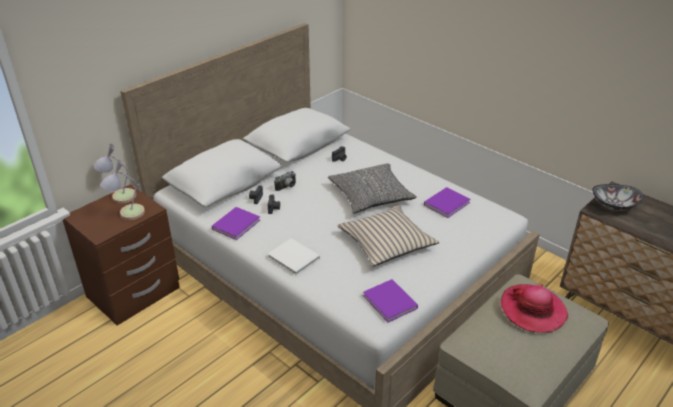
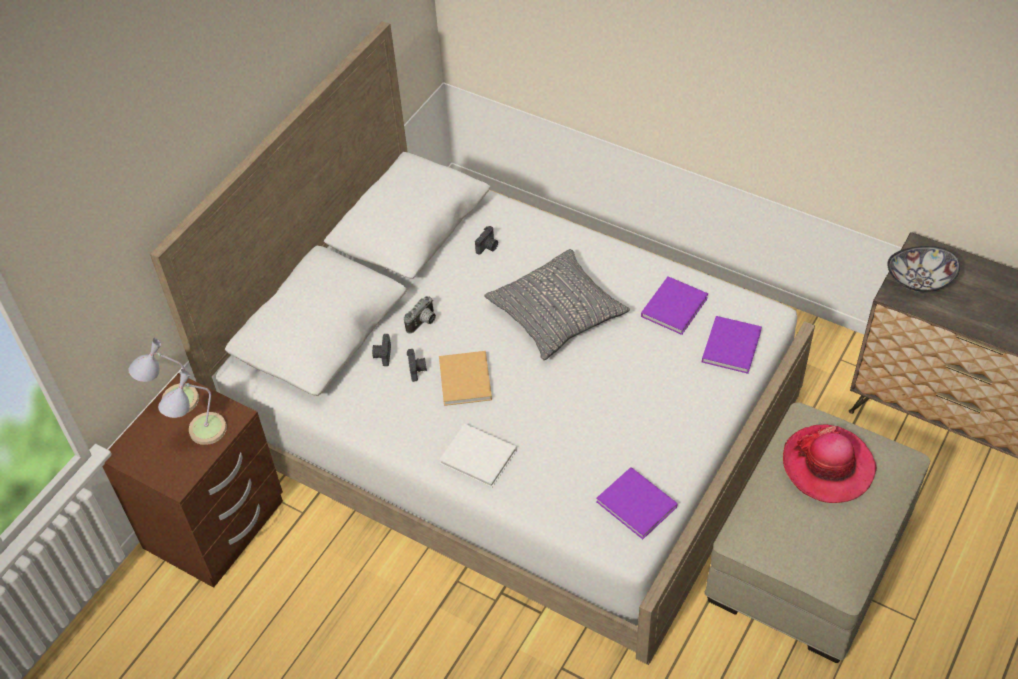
camera: 10 degrees left, 15 degrees up
(237, 224) = (372, 411): purple book -> purple book (732, 344)
(301, 219) = (465, 381): none -> beige book
(386, 242) = (604, 400): beige pillow -> none

